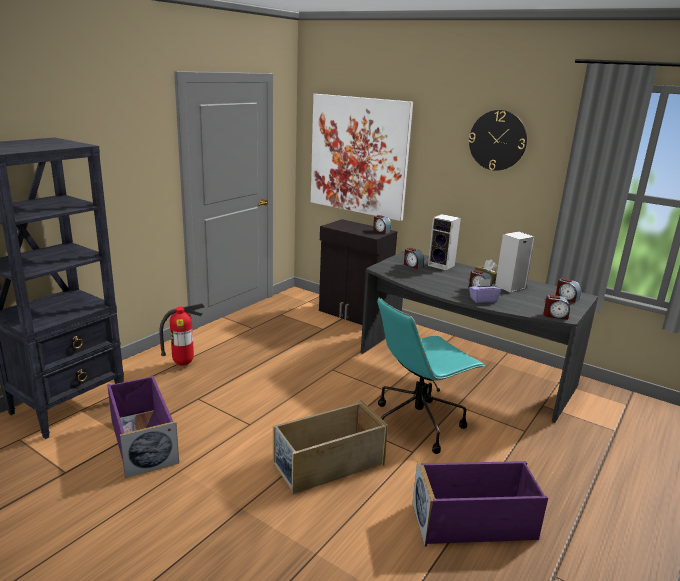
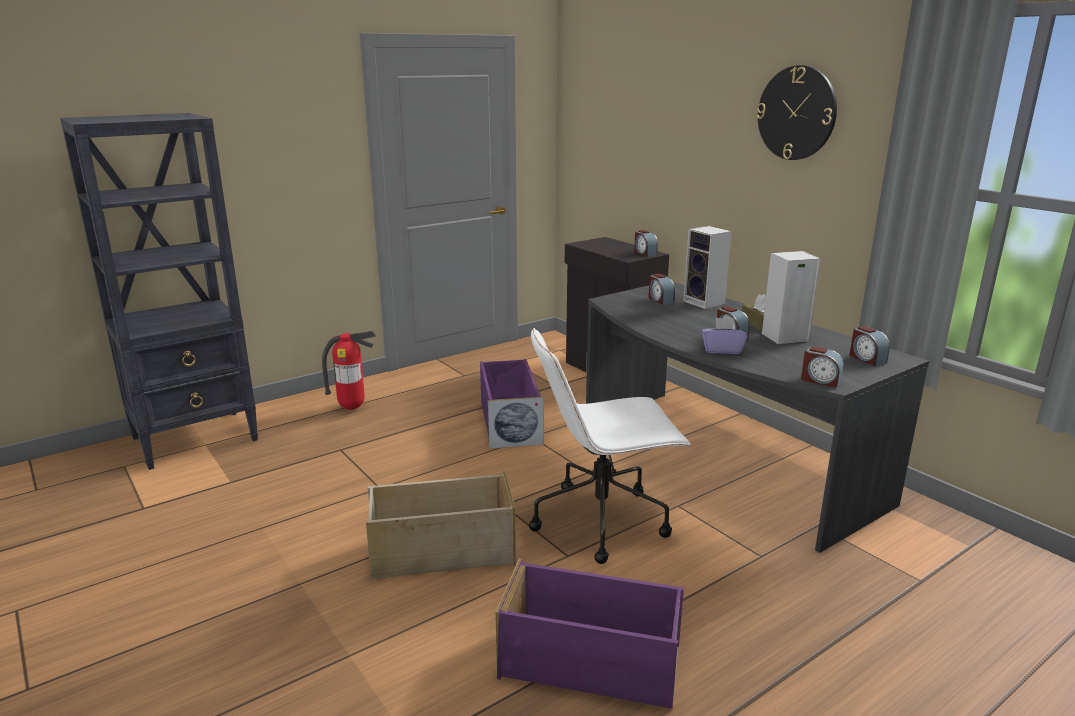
camera: 20 degrees right, 0 degrees up
(142, 441) = (245, 487): purple storage box -> purple storage box (509, 422)
(359, 155) = (625, 146): picture -> none
(418, 423) = (602, 520): turquoise office chair -> white office chair

